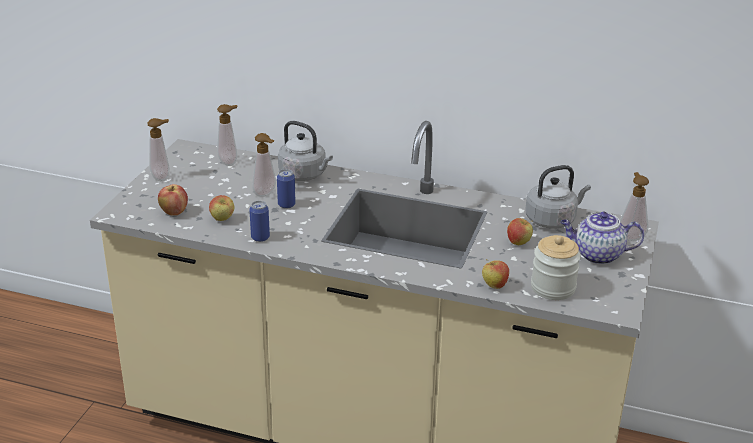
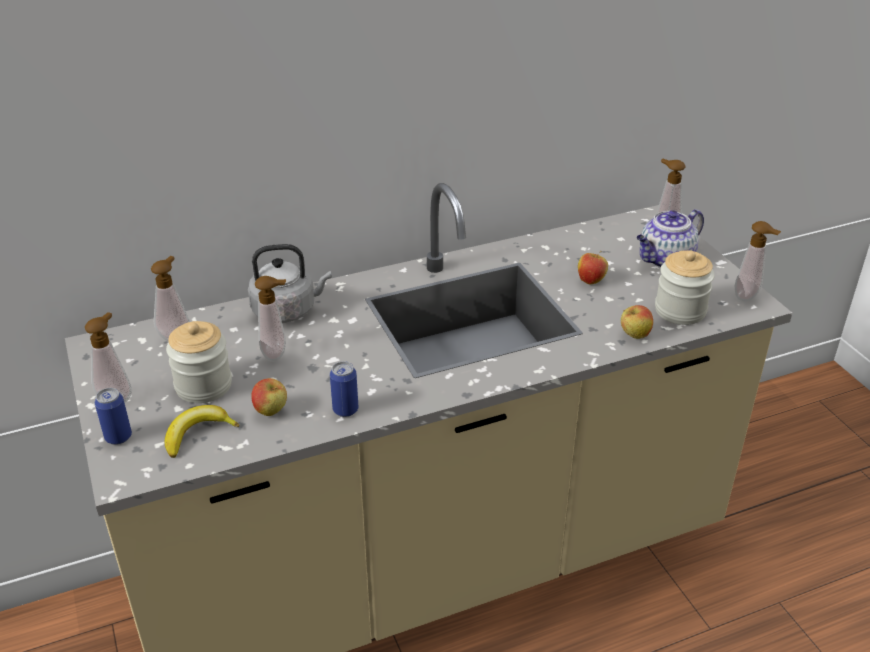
camera: 40 degrees left, 5 degrees up
(174, 212) = (198, 434): apple -> banana
(208, 191) = (203, 386): none -> jar
(286, 205) = (318, 355): can -> can (118, 437)
(552, 220) = (584, 243): grey kettle -> none
(621, 304) = (748, 297): none -> soap dispenser

